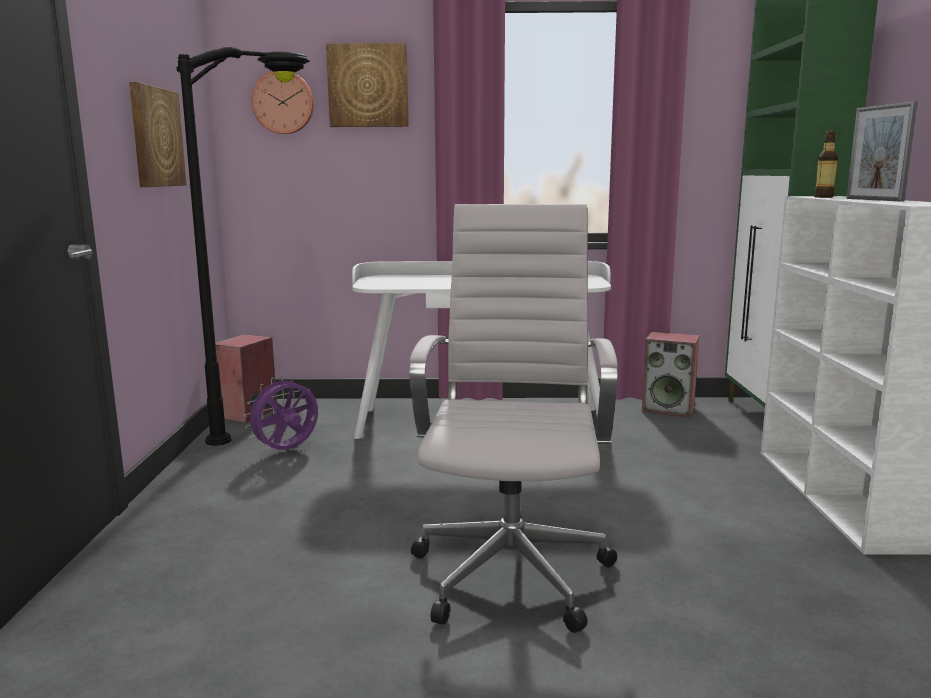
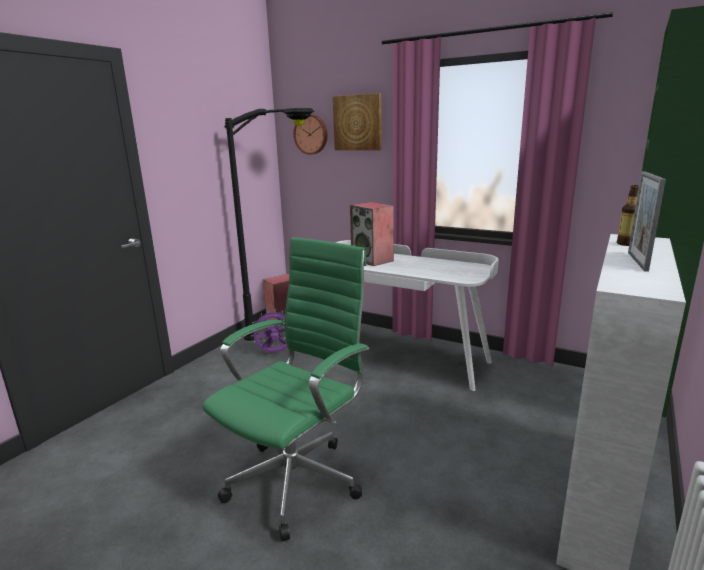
camera: 30 degrees right, 5 degrees up
(155, 137) = (213, 167): picture -> none
(512, 569) = (298, 478): white office chair -> green office chair
(669, 409) = (550, 375): speaker -> speaker (373, 260)

